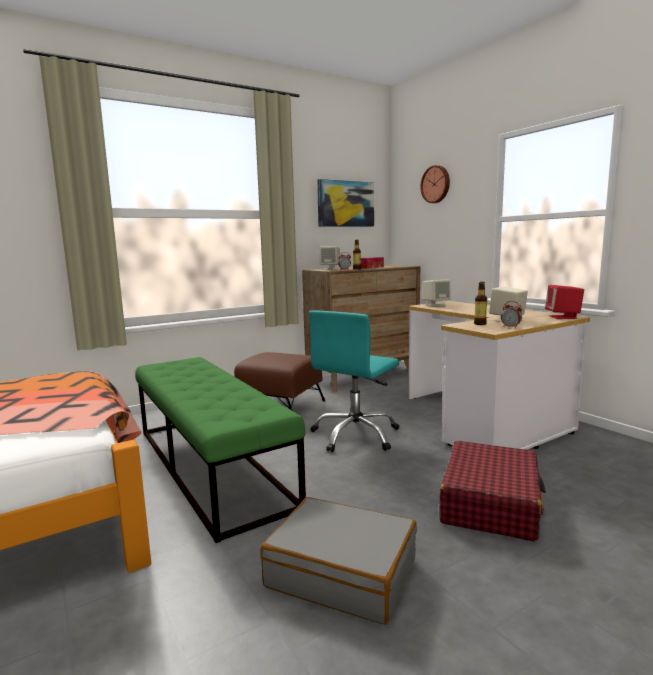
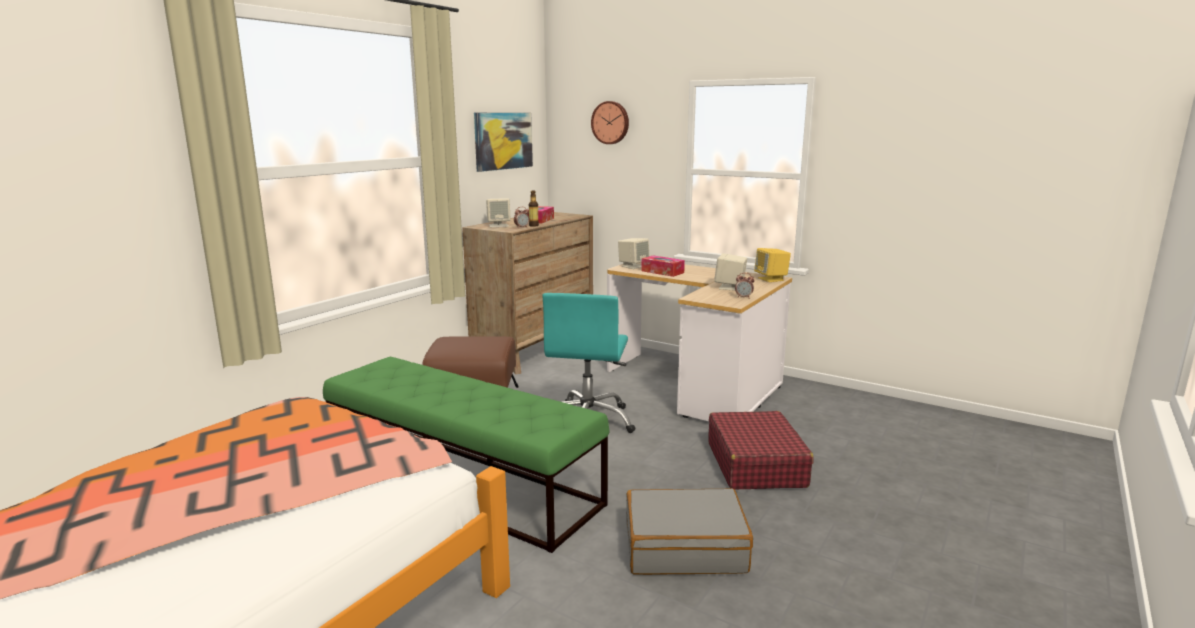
camera: 25 degrees left, 5 degrees up
(456, 309) = (662, 272): none -> tissue box
(480, 324) = (712, 295): bottle -> none
(563, 317) = (771, 279): red speaker -> yellow speaker

